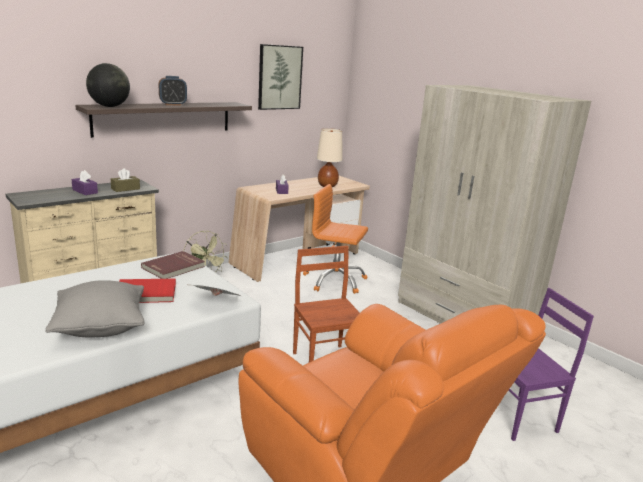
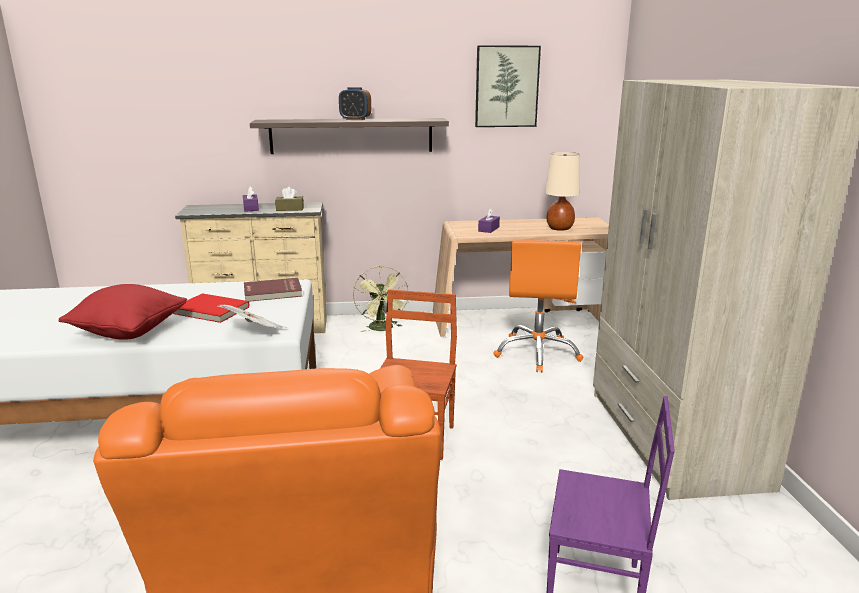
camera: 35 degrees right, 0 degrees up
(100, 328) = (129, 332): grey pillow -> red pillow
(109, 106) = (280, 121): globe -> none
(334, 280) = (537, 353): orange office chair -> orange office chair turned 135 degrees counterclockwise

